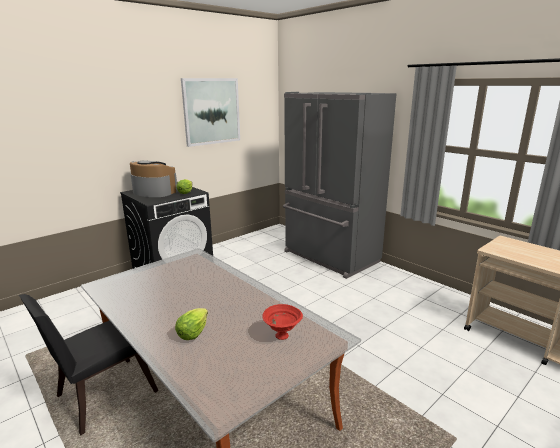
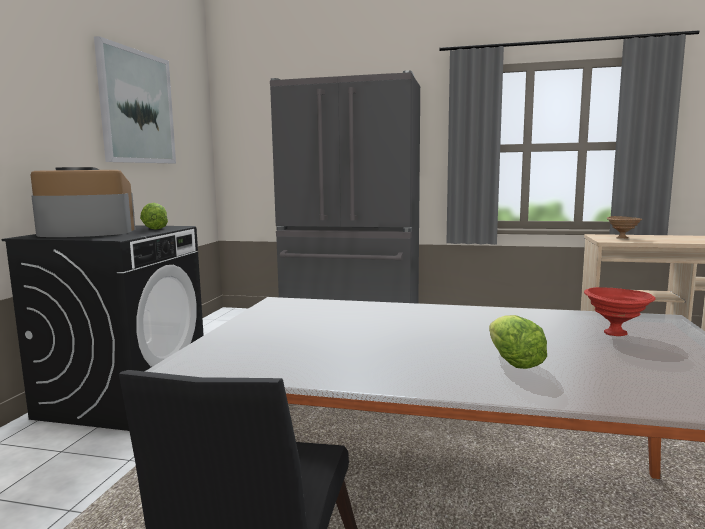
camera: 35 degrees left, 10 degrees down
(515, 249) = (622, 238): none -> brown bowl

